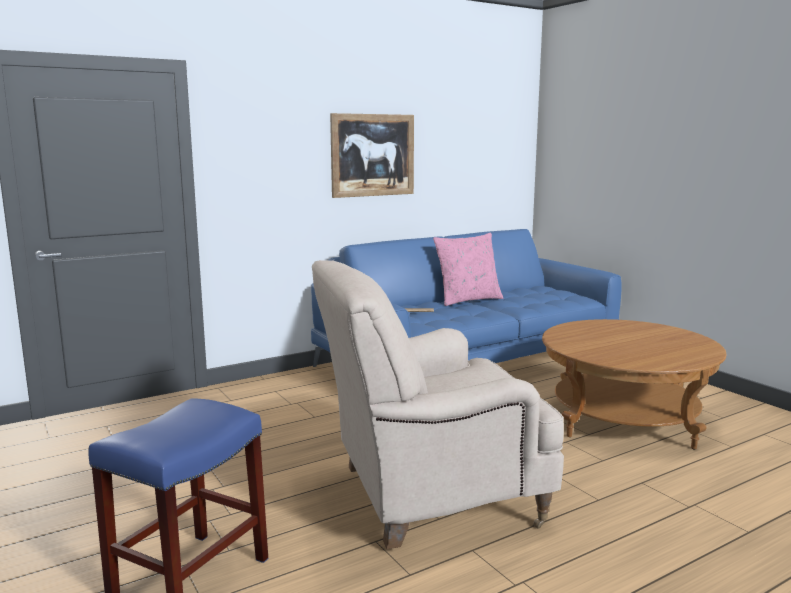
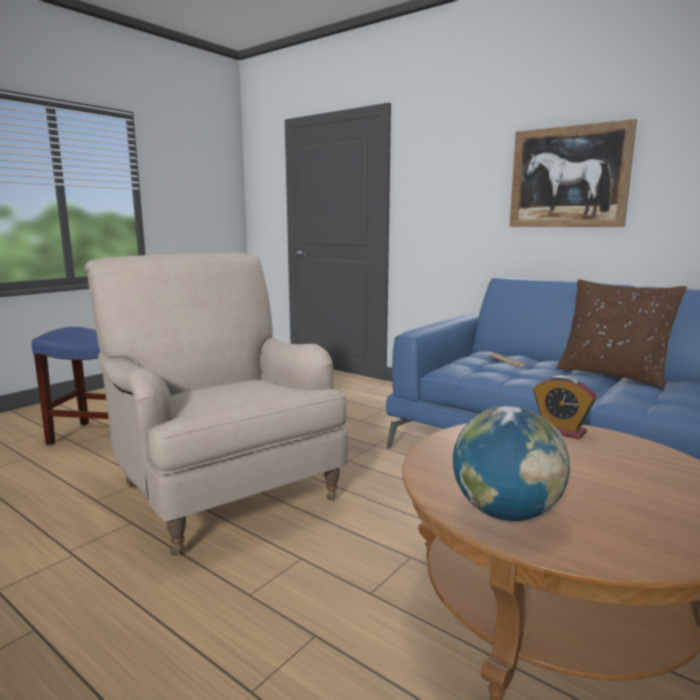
camera: 70 degrees right, 0 degrees up
(467, 300) = (612, 375): pink pillow -> brown pillow
(568, 330) = (560, 431): none -> alarm clock
(672, 358) = (505, 513): none -> globe

